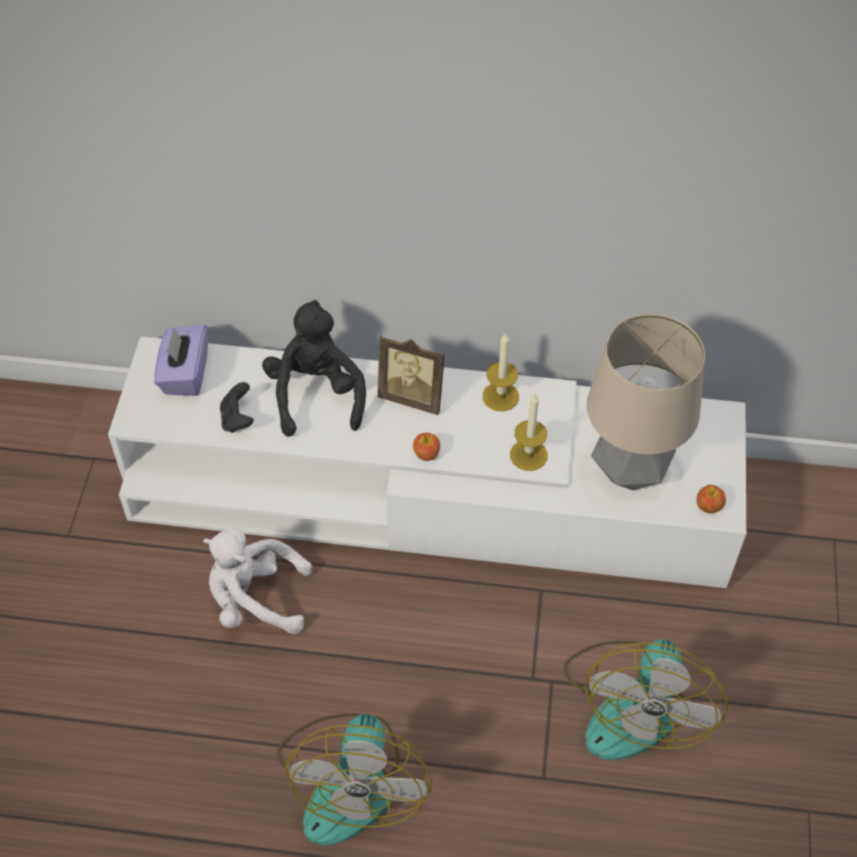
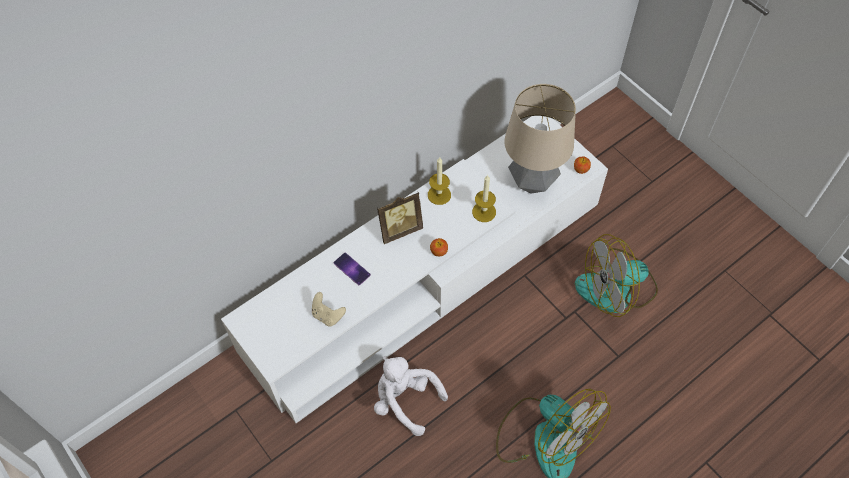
camera: 45 degrees left, 5 degrees up
(185, 374) = (271, 317): purple tissue box -> none
(237, 419) = (327, 315): black game controller -> beige game controller
(255, 599) = (405, 400): white plush toy -> white plush toy turned 75 degrees clockwise
(316, 395) = (352, 269): black plush toy -> phone
(634, 703) = (616, 289): fan -> fan turned 105 degrees clockwise

